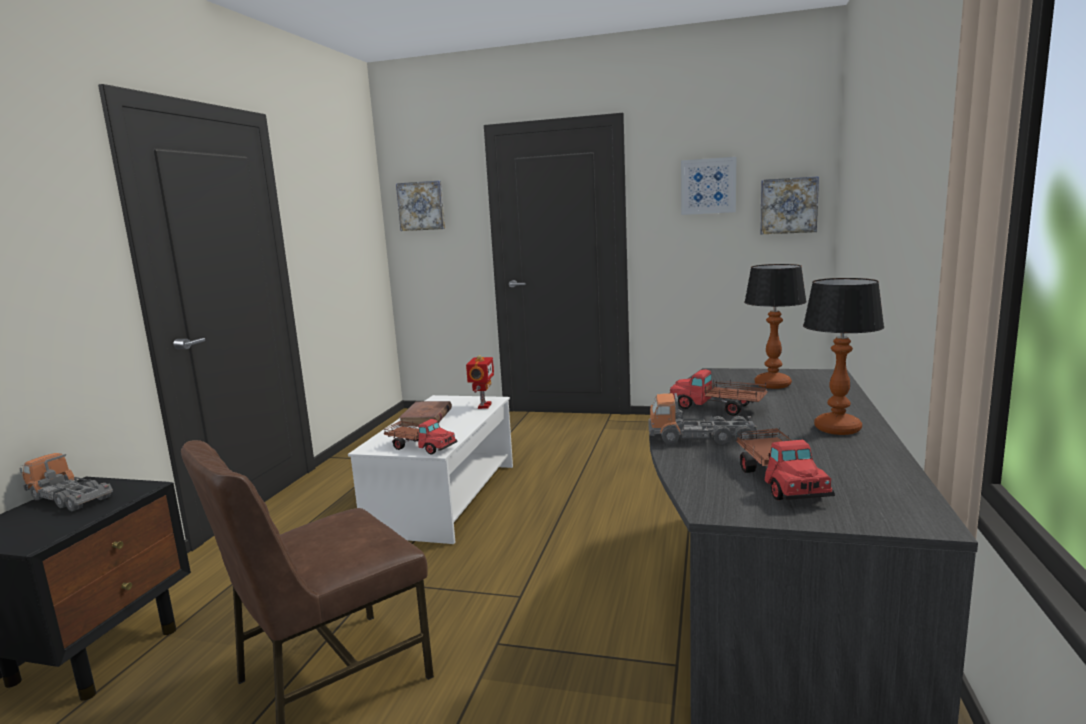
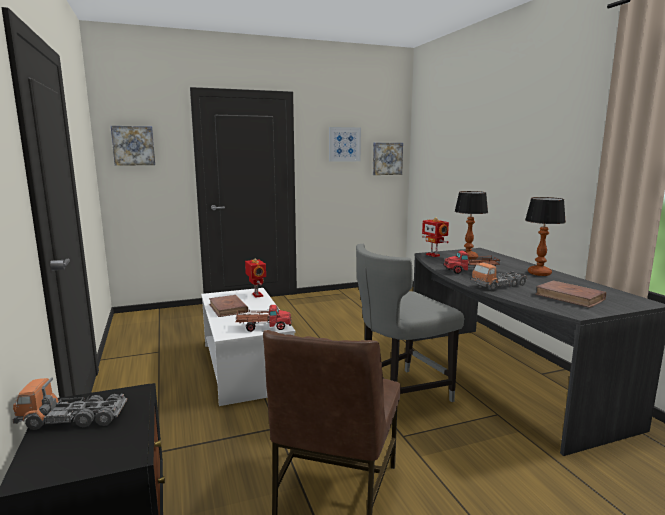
camera: 35 degrees left, 0 degrees up
(575, 585) = (400, 393): none -> grey chair
(723, 374) = (433, 255): none -> toy robot
(780, 480) = (570, 297): toy truck -> brown book

